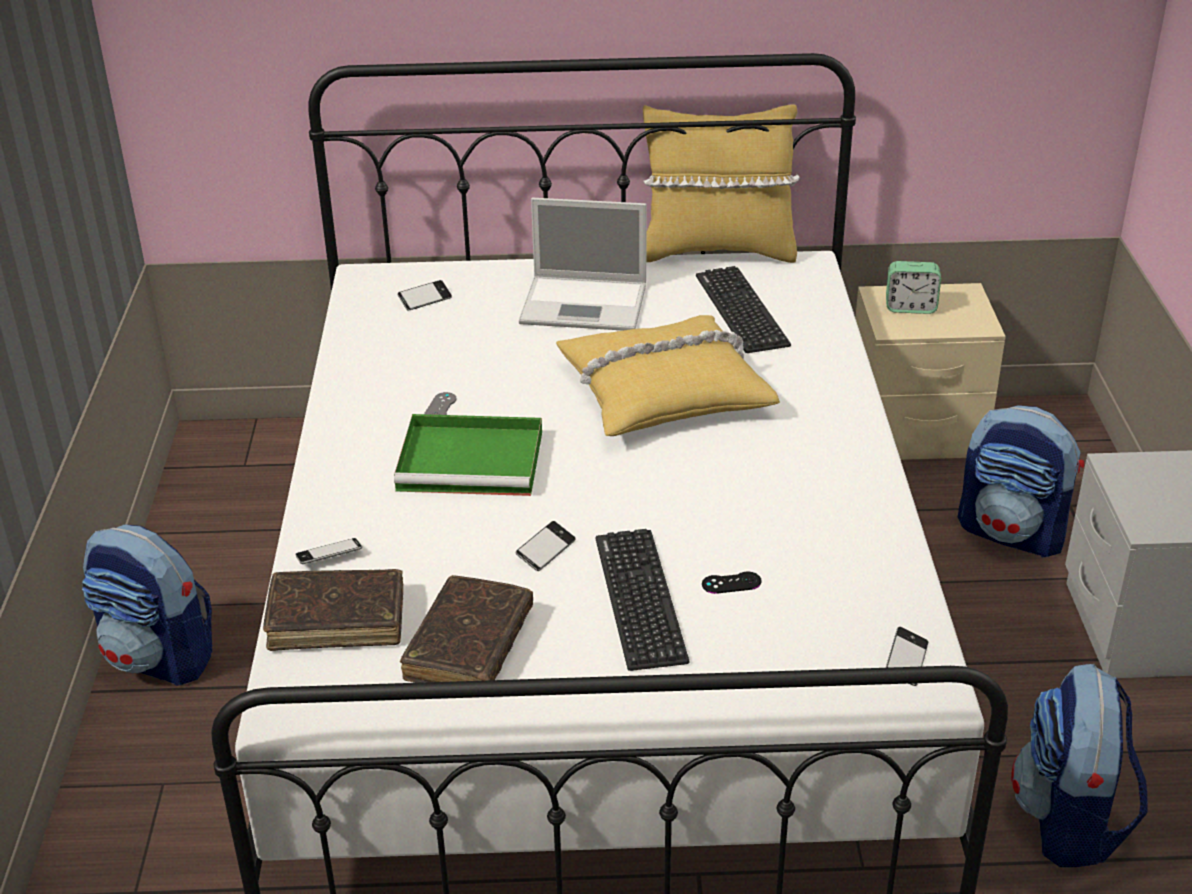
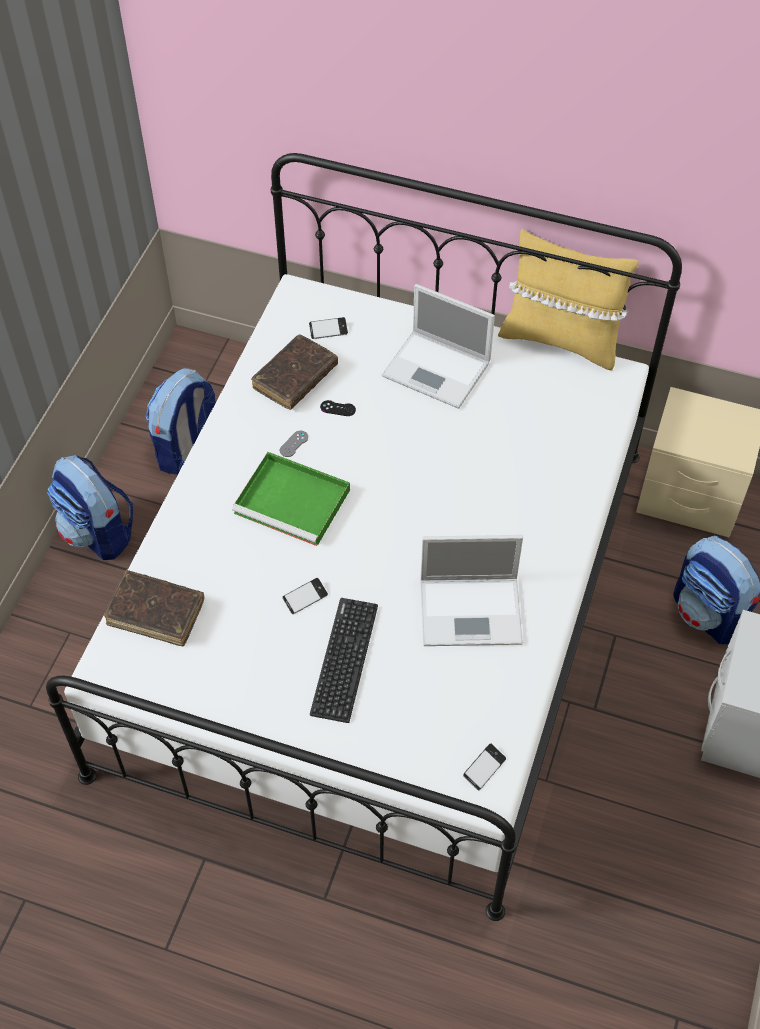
camera: 20 degrees right, 20 degrees up
(329, 556) = (171, 557): phone -> none
(469, 646) = (224, 662): brown book -> brown book (295, 378)
(663, 392) = (449, 476): yellow pillow -> none
(731, 583) = (408, 666): black game controller -> black game controller (338, 408)
(741, 310) = (545, 410): keyboard -> none
(779, 507) = (472, 611): none -> laptop
(910, 307) = (697, 421): alarm clock -> none
(1070, 821) = (609, 860): backpack -> backpack (188, 450)

